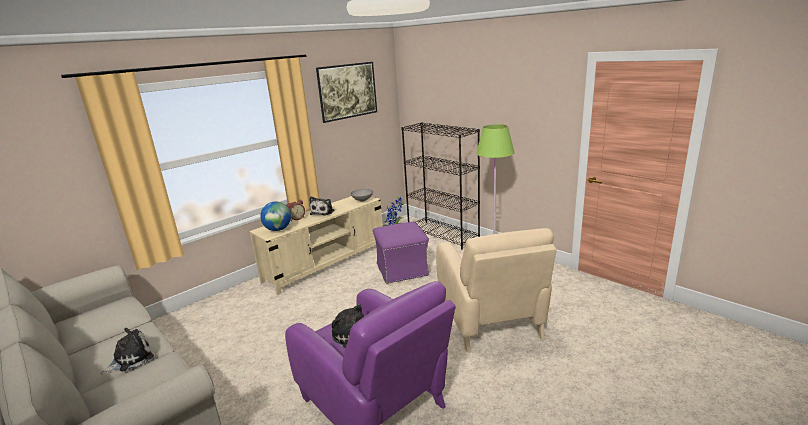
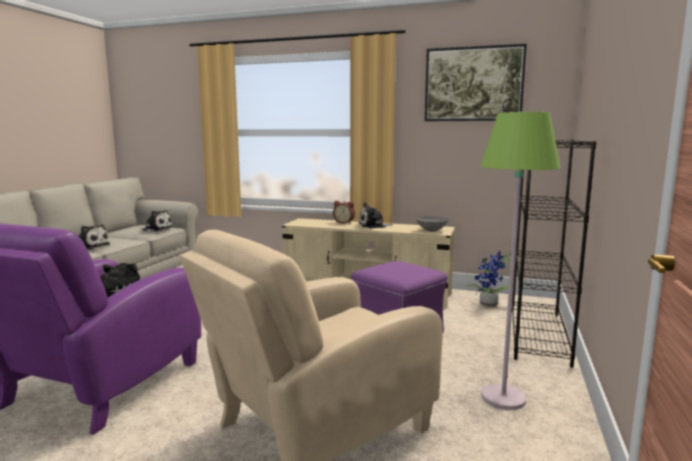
camera: 60 degrees right, 10 degrees down
(119, 310) = (156, 229): none -> plush toy
(278, 229) = (310, 223): globe -> none

